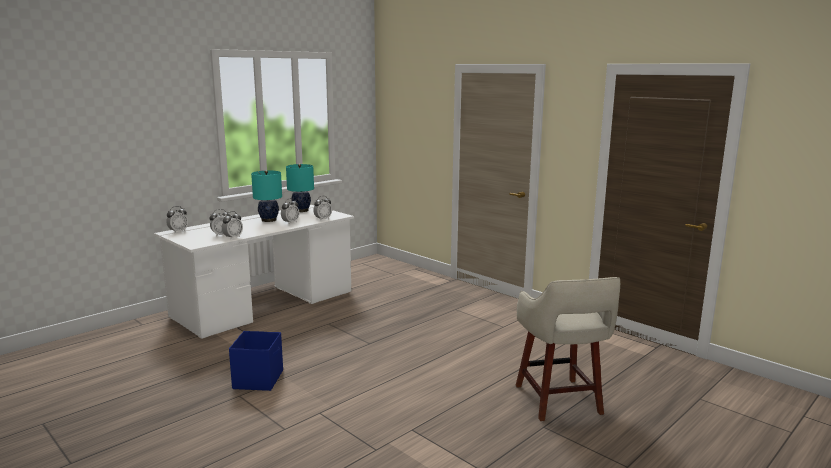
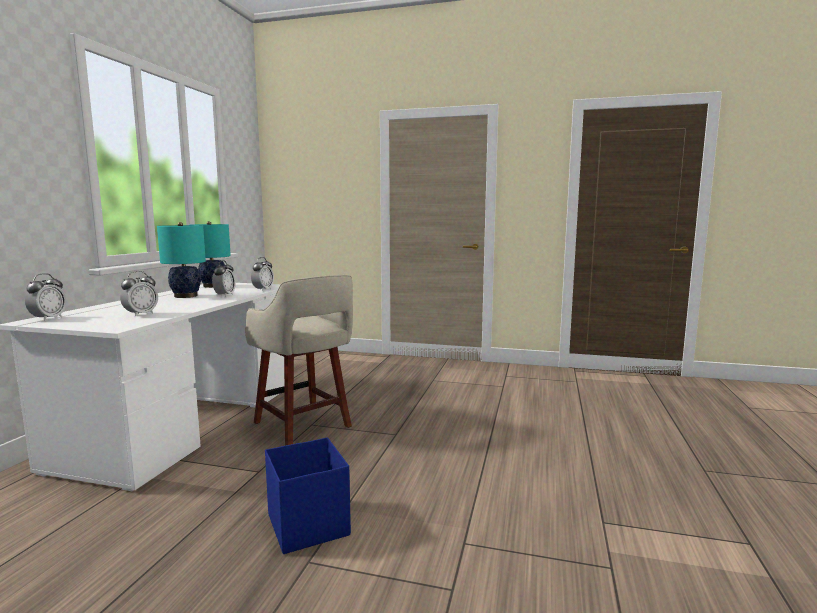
camera: 30 degrees left, 5 degrees down
(233, 238) = (168, 314): alarm clock -> none
(559, 402) = (670, 441): beige stool -> beige stool (304, 426)

